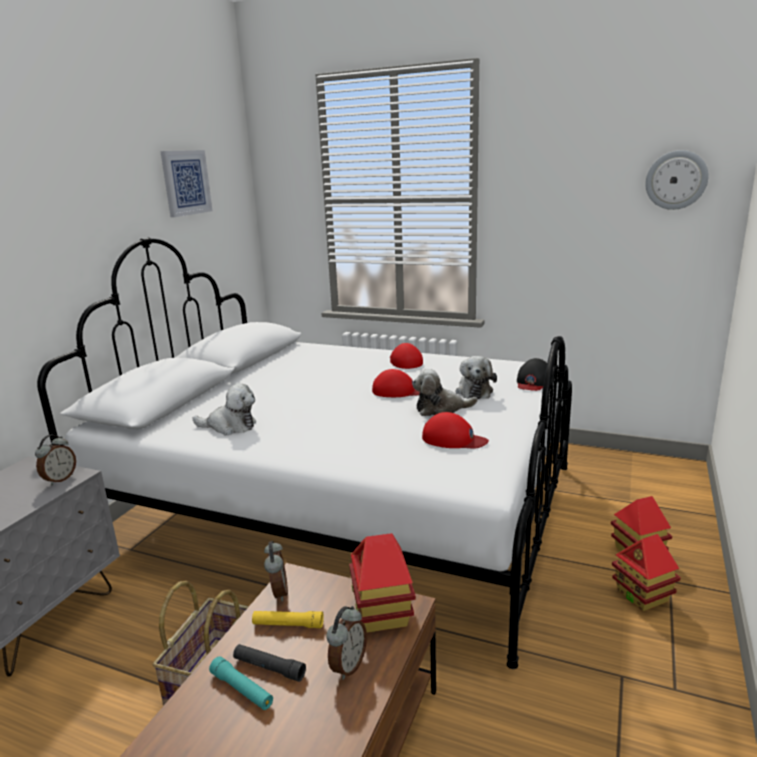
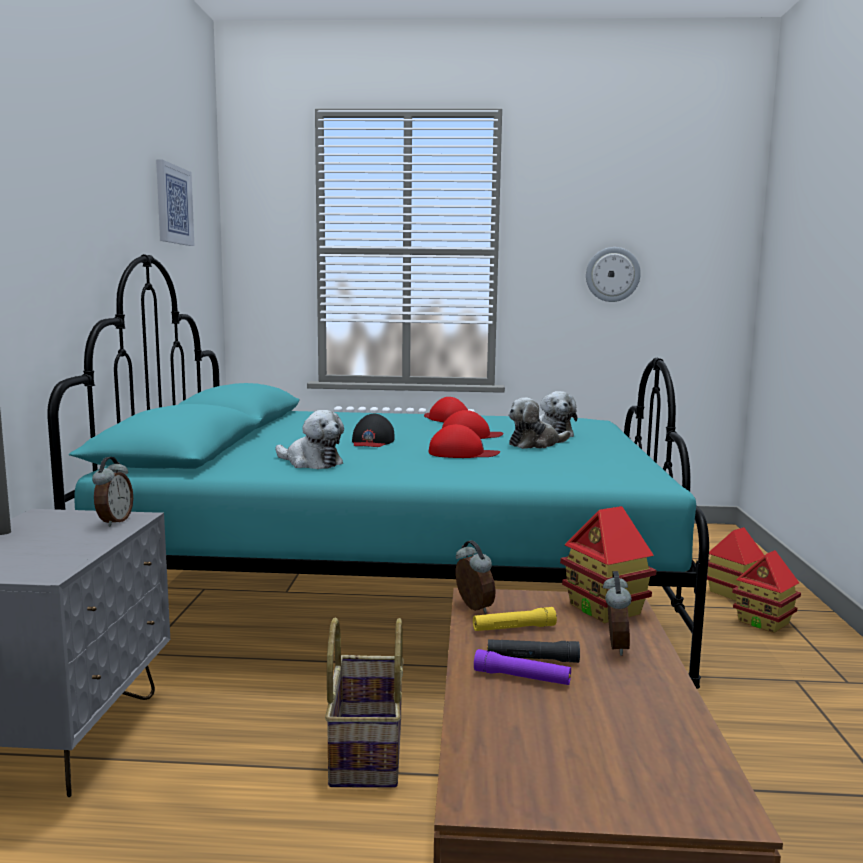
camera: 20 degrees left, 10 degrees down
(230, 426) = (311, 463): plush toy -> plush toy turned 45 degrees clockwise
(242, 689) = (522, 677): turquoise flashlight -> purple flashlight
(344, 507) = (399, 589): white bed -> turquoise bed
(453, 439) = (579, 460): red cap -> red cap (462, 453)
(533, 382) = (601, 427): black cap -> black cap (372, 441)
(676, 180) = (695, 239): wall clock -> wall clock (612, 274)

